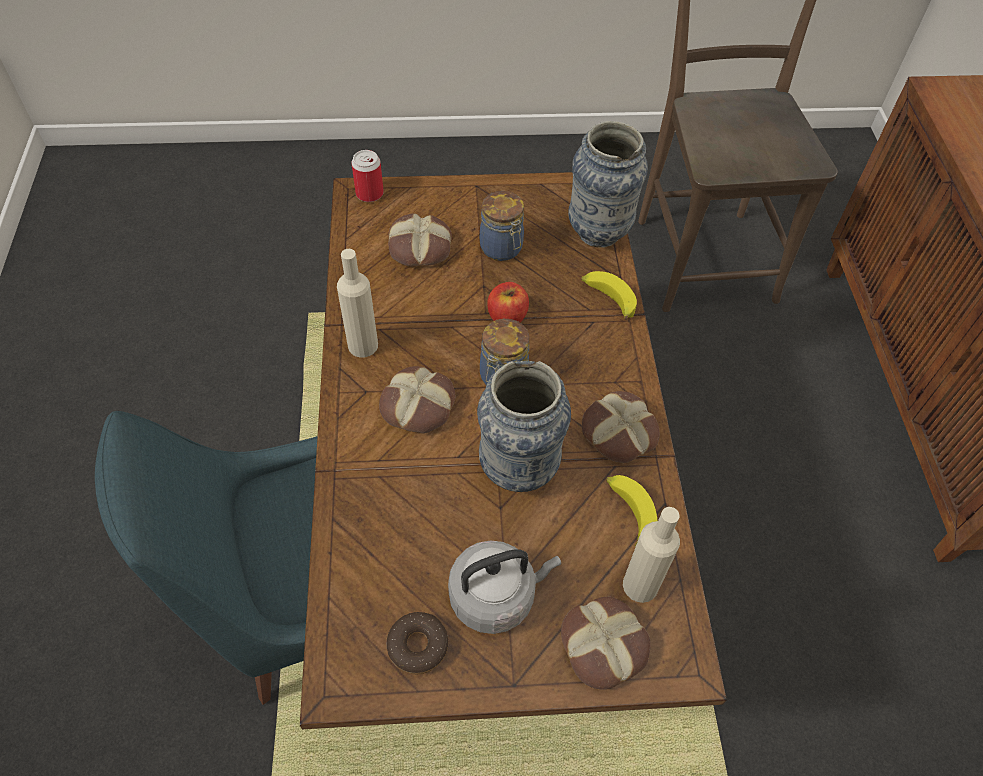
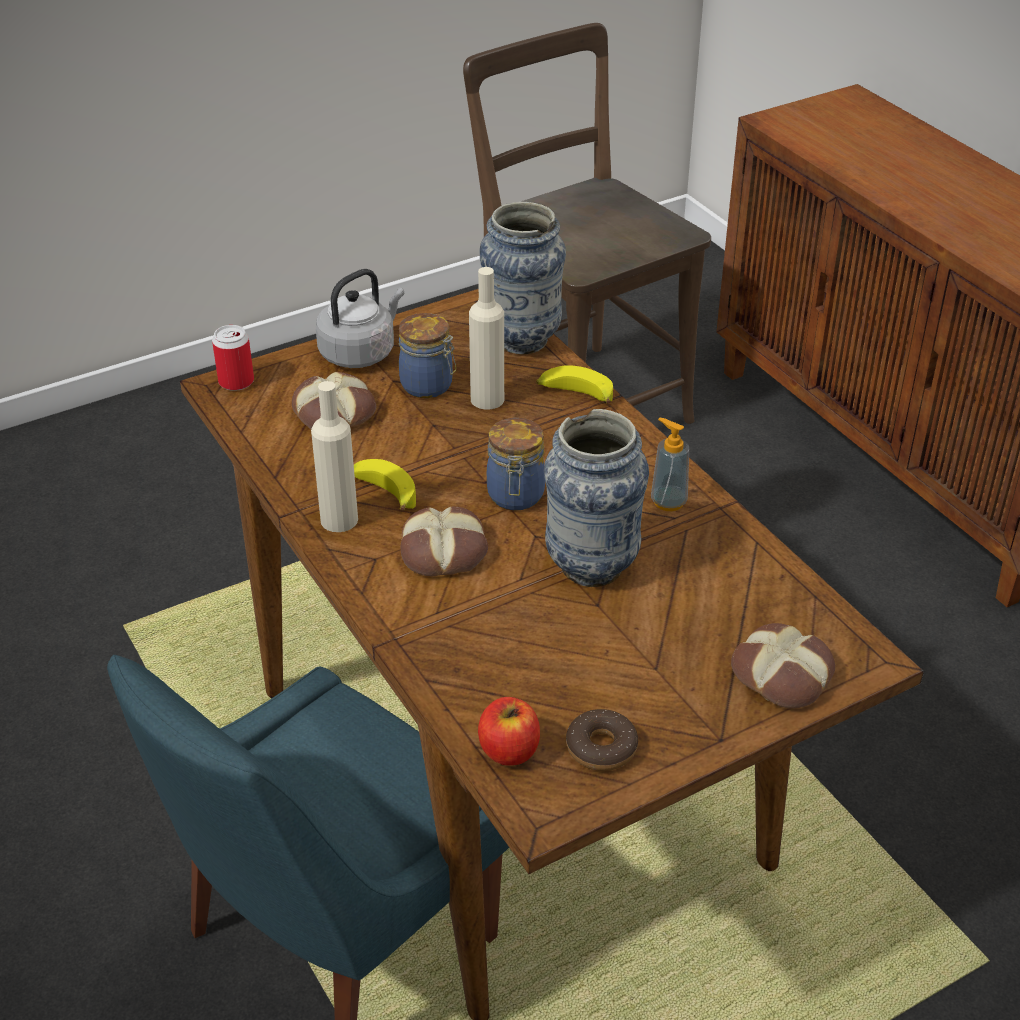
camera: 25 degrees left, 15 degrees down
(496, 596) = (649, 677): grey kettle -> grey kettle (360, 352)
(507, 316) = (480, 443): apple -> apple (509, 750)
(617, 432) = (668, 501): bread -> soap dispenser
(629, 512) = (728, 561): banana -> banana (382, 492)
(640, 585) = (781, 614): beige bottle -> beige bottle (487, 399)

